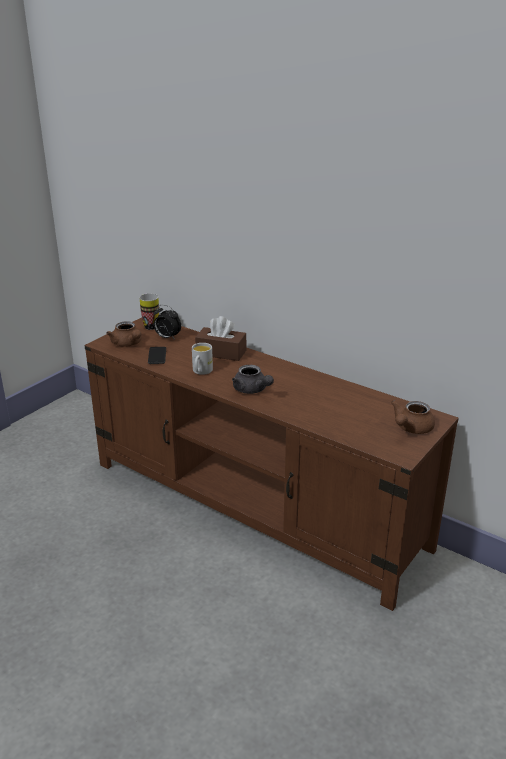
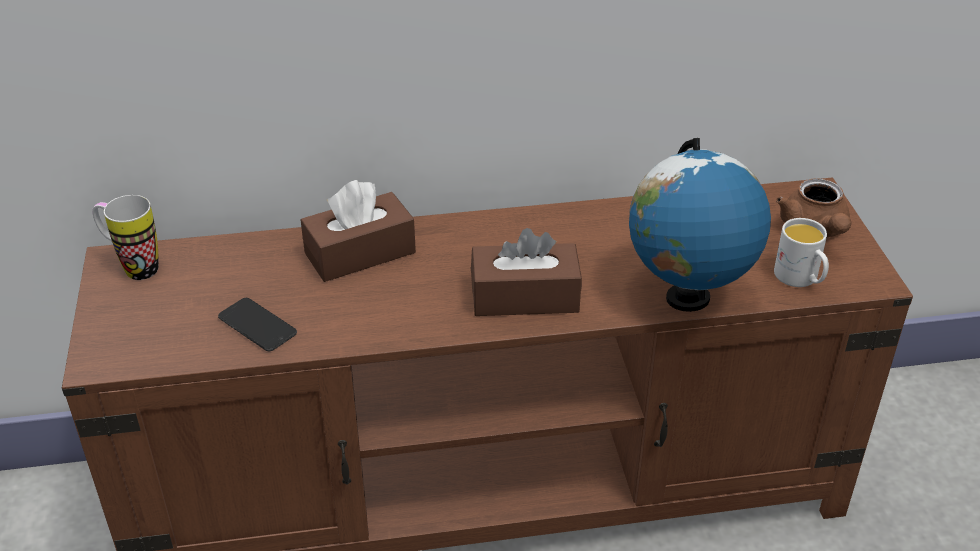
camera: 45 degrees left, 10 degrees up
(128, 344) = (157, 333): brown teapot -> none
(167, 337) = (213, 276): alarm clock -> none
(201, 372) = (389, 311): white mug -> white mug (800, 279)
(252, 390) = (525, 297): grey teapot -> brown tissue box
(310, 420) = (687, 299): none -> globe

